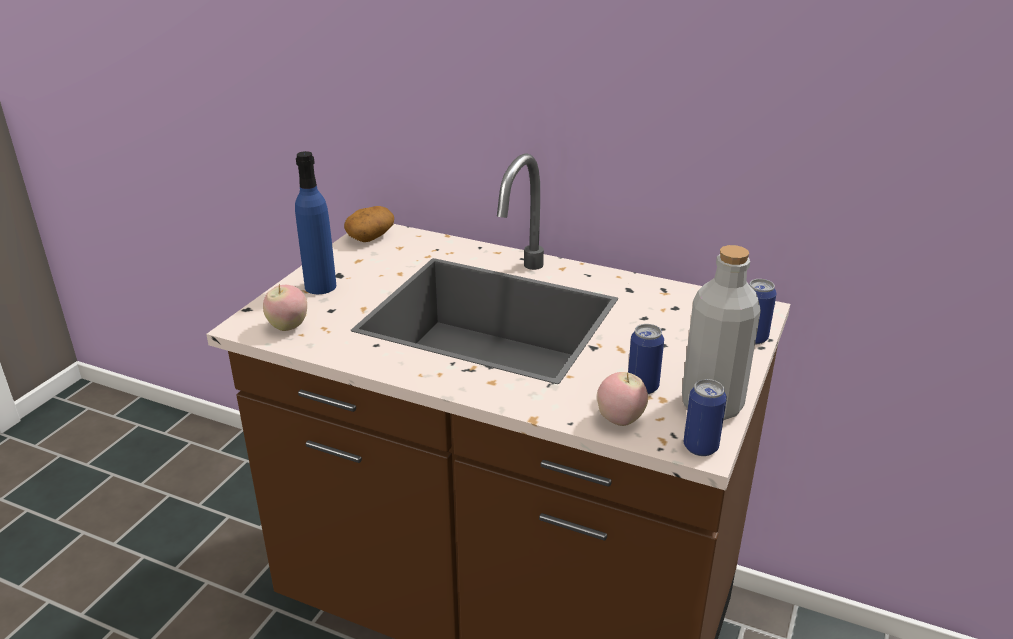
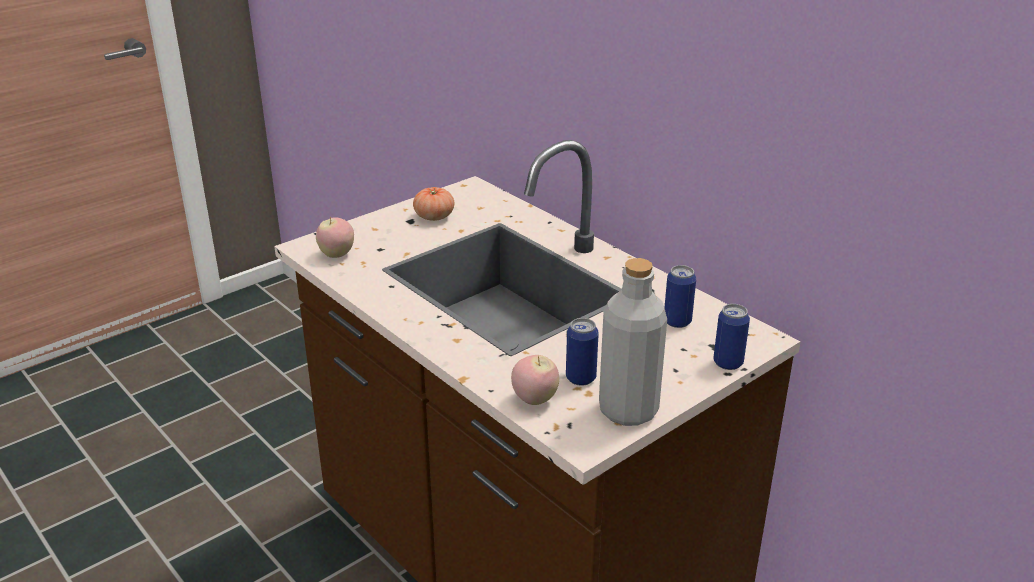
camera: 25 degrees right, 0 degrees up
(320, 286) = (388, 227): blue bottle -> none
(360, 266) = (434, 217): none -> tomato
(370, 236) = (464, 192): potato -> none
(700, 447) = (583, 441): can -> can (677, 321)

